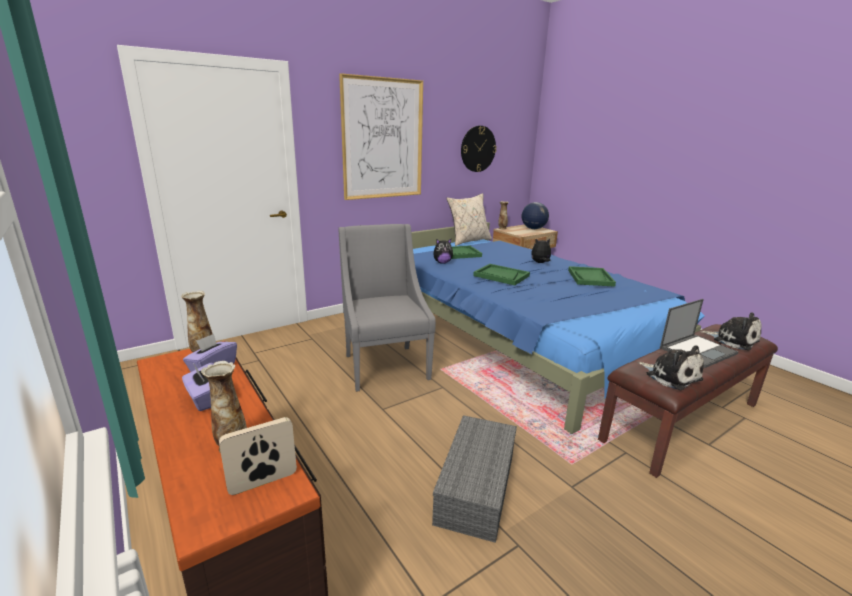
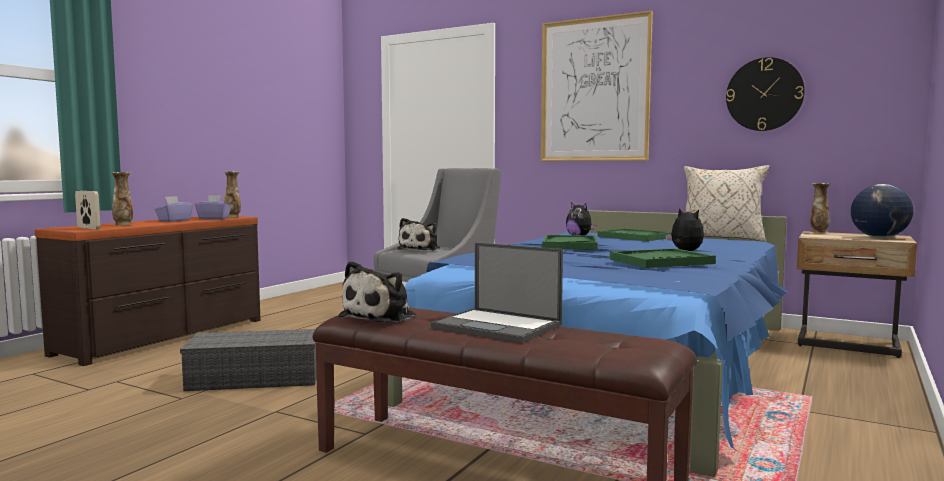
camera: 65 degrees right, 15 degrees down
(732, 340) = (593, 343): plush toy -> plush toy (421, 249)

